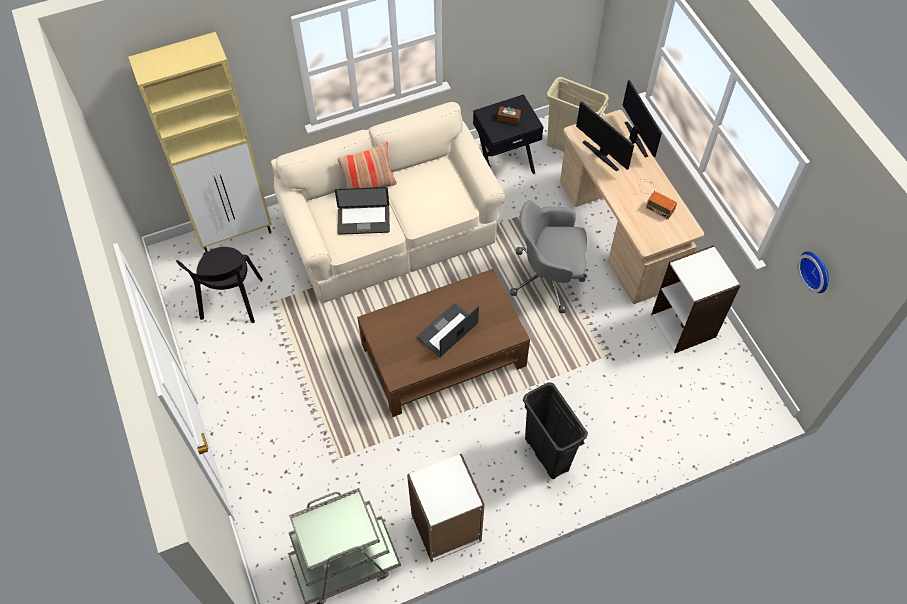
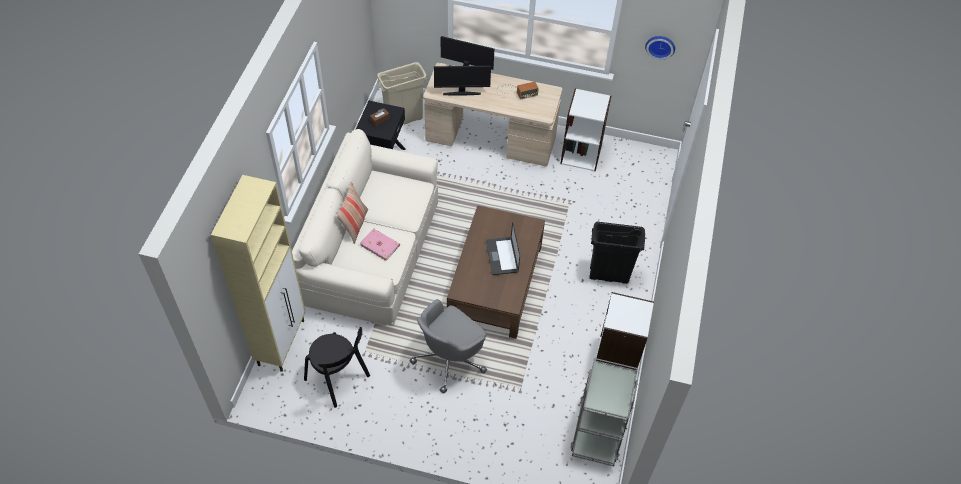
camera: 55 degrees left, 5 degrees down
(363, 221) = (380, 245): laptop -> pink book
(549, 277) = (489, 193): grey office chair -> grey office chair (450, 359)

